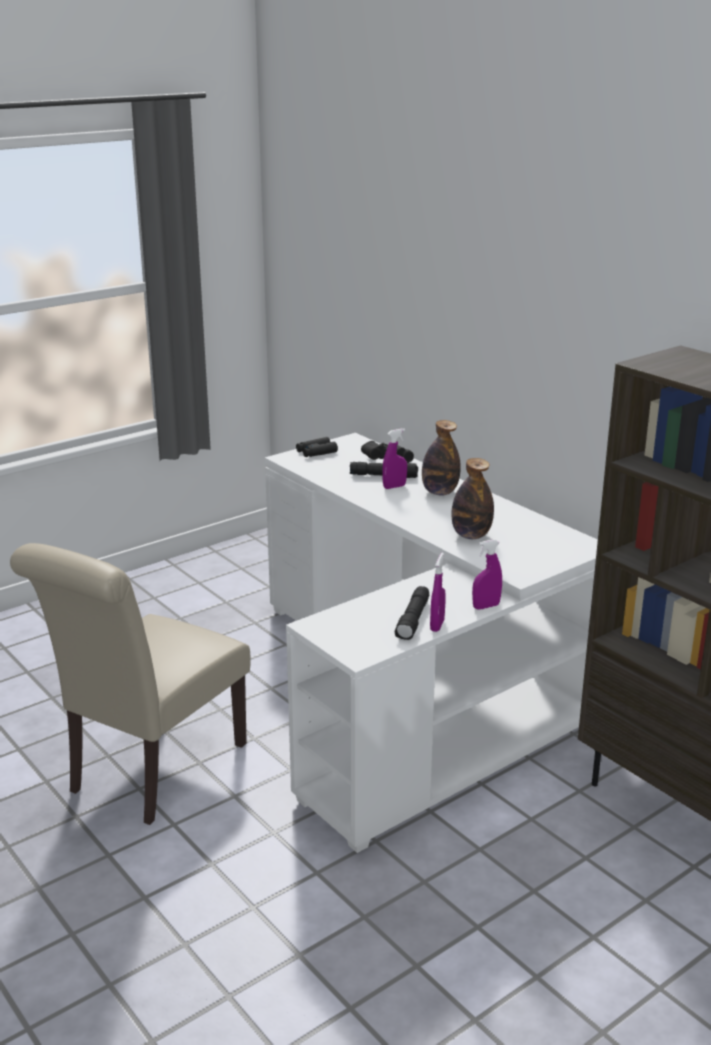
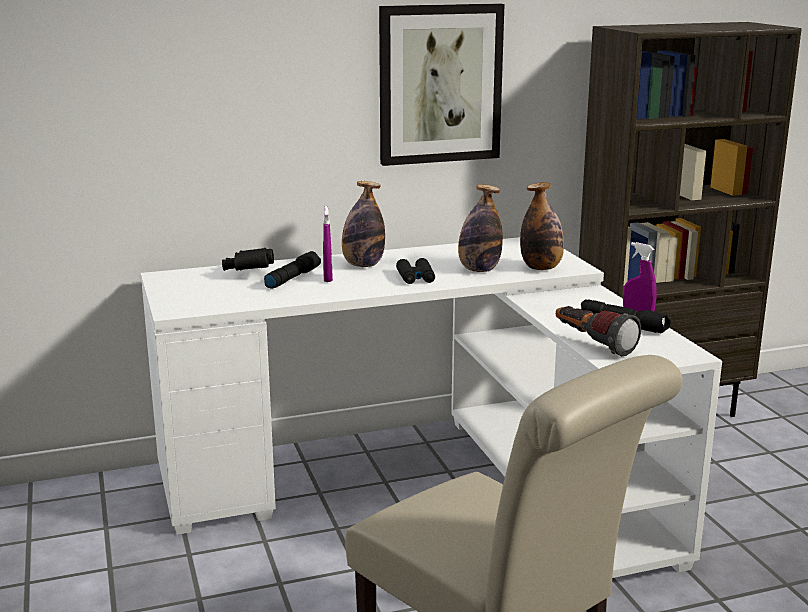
camera: 70 degrees left, 5 degrees down
(316, 452) = (178, 295): black binoculars -> black binoculars (415, 277)
(353, 611) = (592, 344): none -> flashlight
(486, 606) = (607, 297): purple spray bottle -> none
(503, 560) = (541, 268): none -> bottle
(550, 360) = (440, 84): none -> picture

